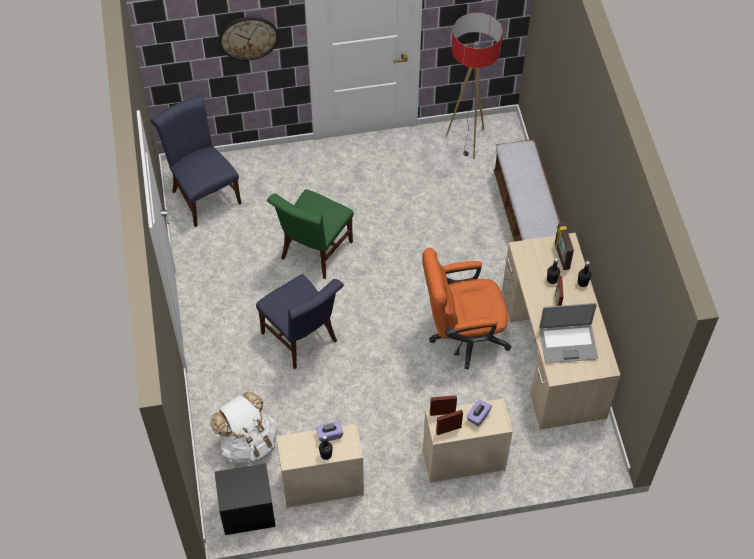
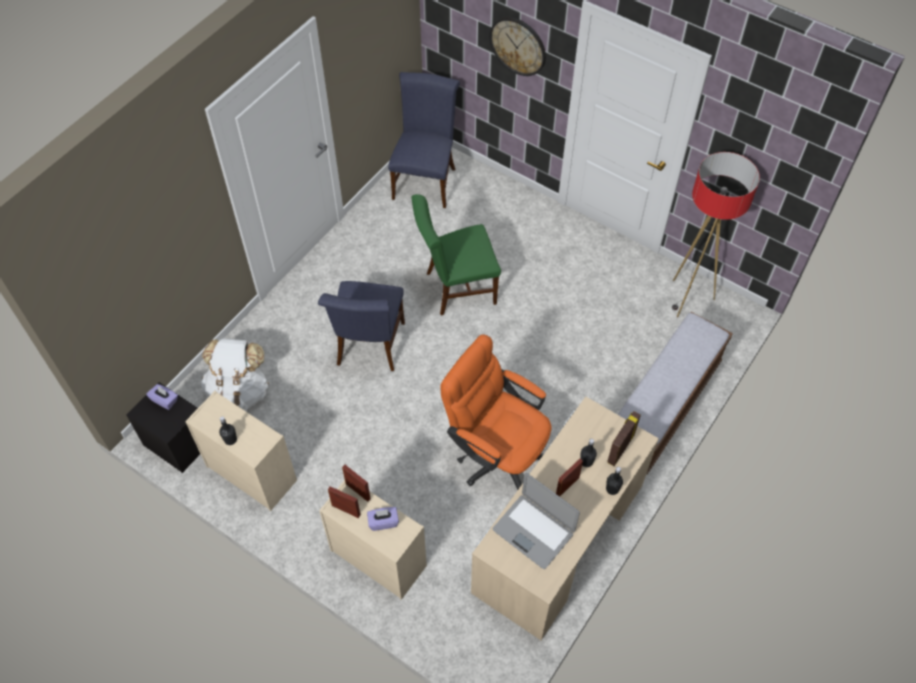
camera: 45 degrees right, 0 degrees up
(329, 435) = (252, 426): purple tissue box -> purple tissue box (165, 400)

